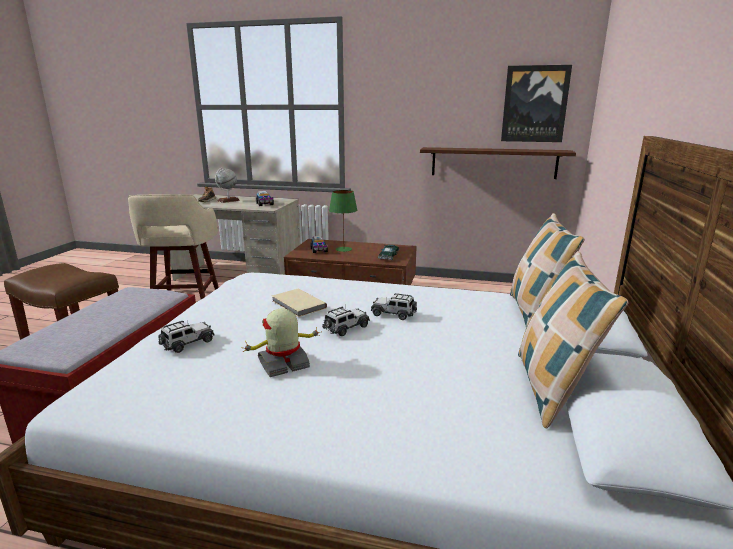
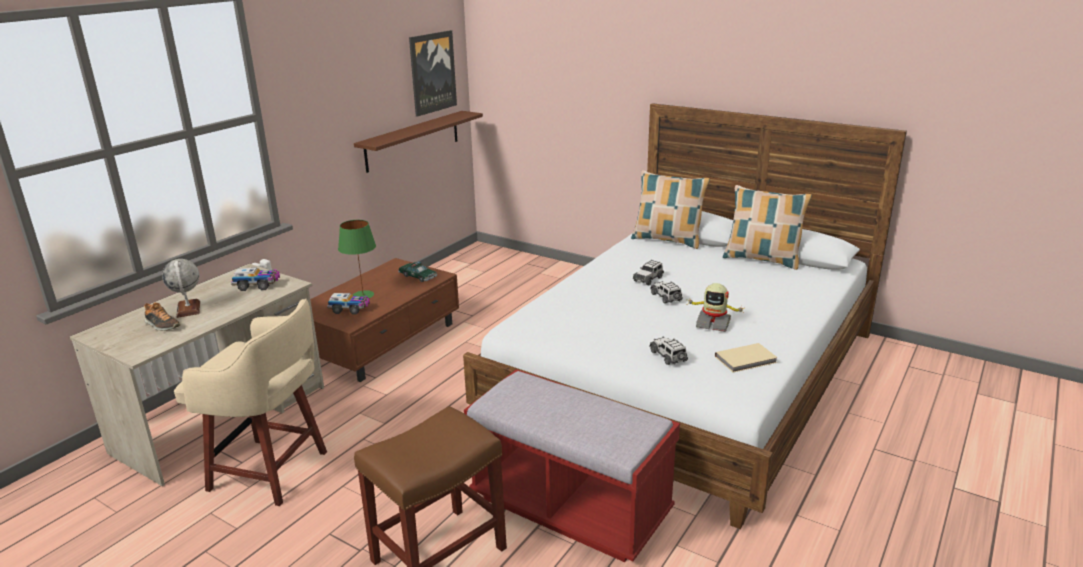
camera: 70 degrees left, 5 degrees up
(284, 364) = (713, 323): toy robot -> toy robot turned 60 degrees counterclockwise
(298, 305) = (616, 308): beige book -> beige book (747, 360)

